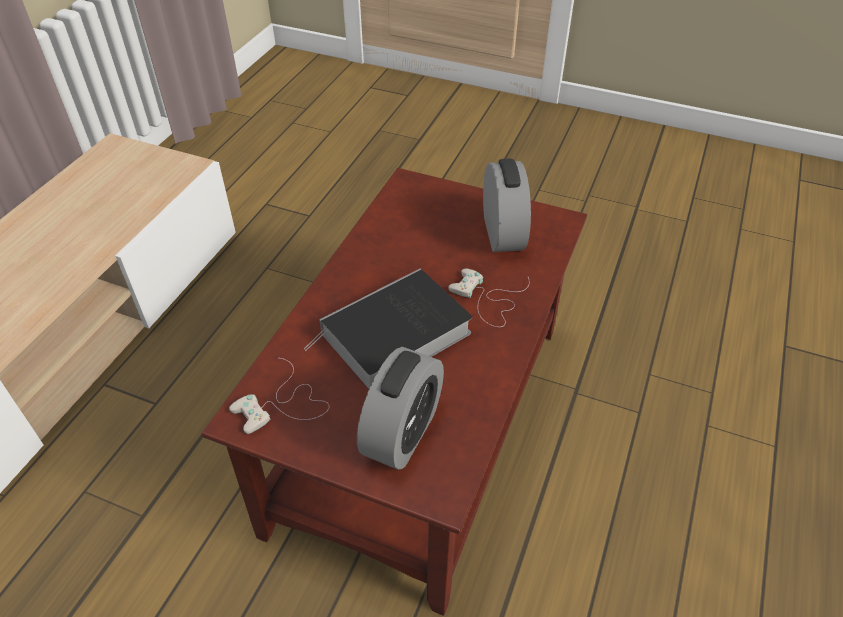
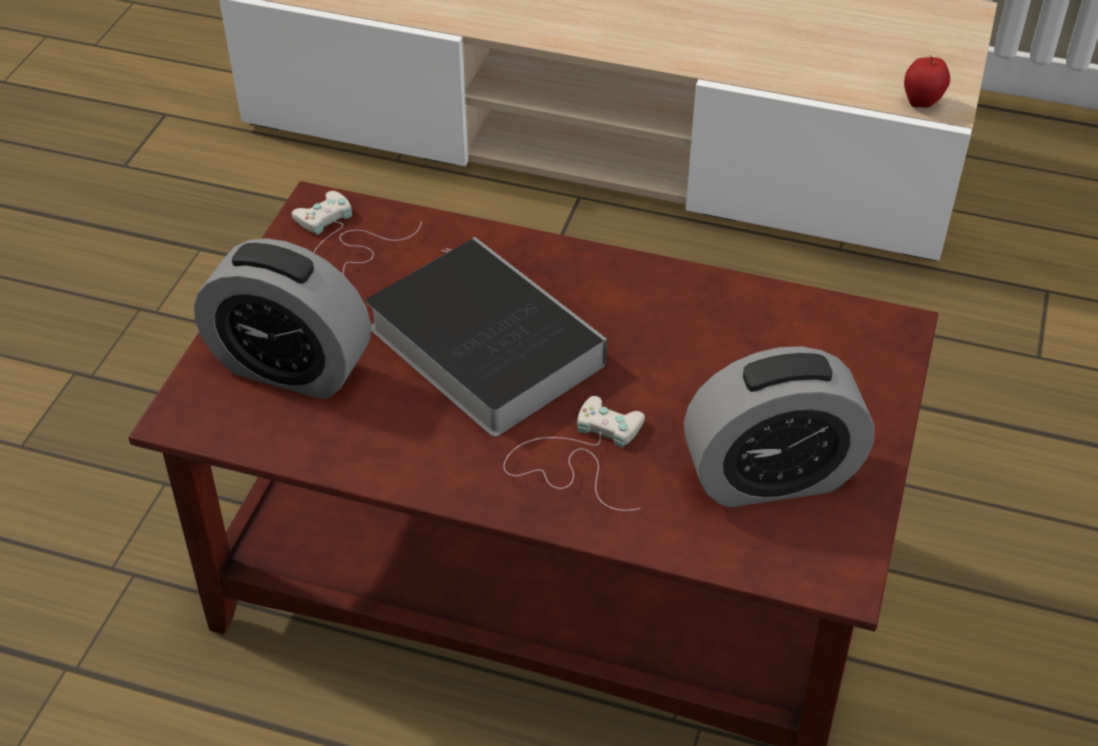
camera: 85 degrees right, 0 degrees up
(185, 172) = (922, 103): none -> apple

